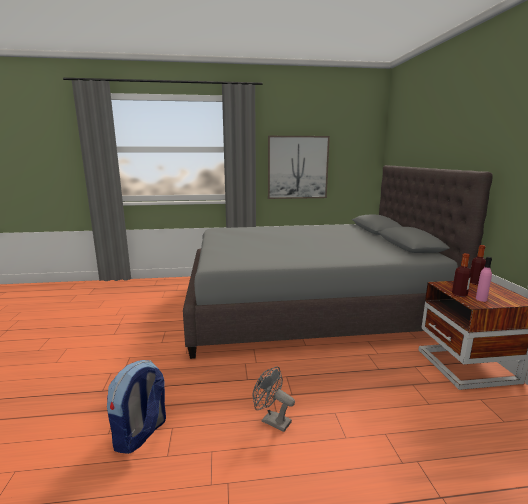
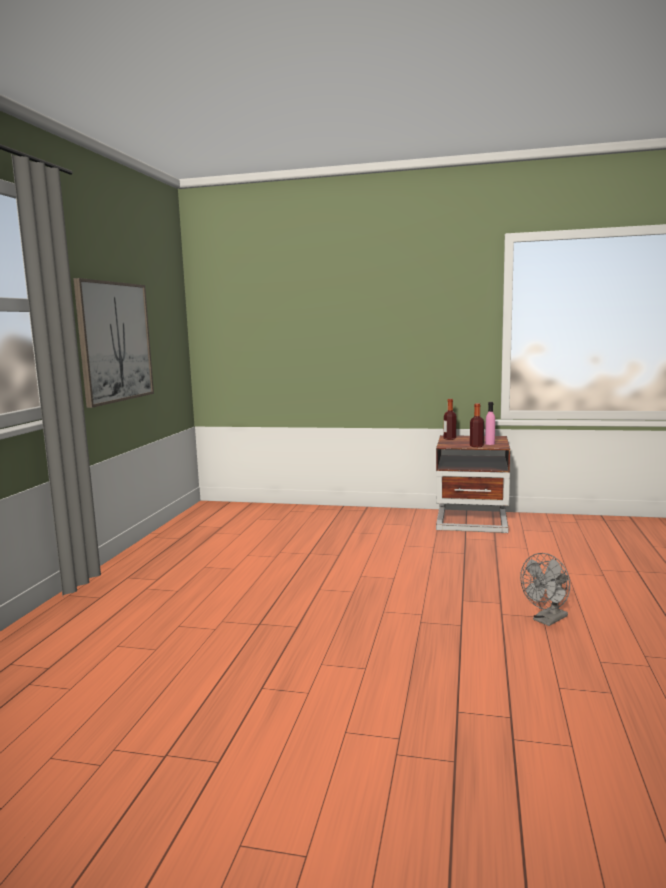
camera: 70 degrees left, 5 degrees down
(141, 434) = (572, 714): backpack -> none
(309, 307) = (285, 557): grey bed -> none

